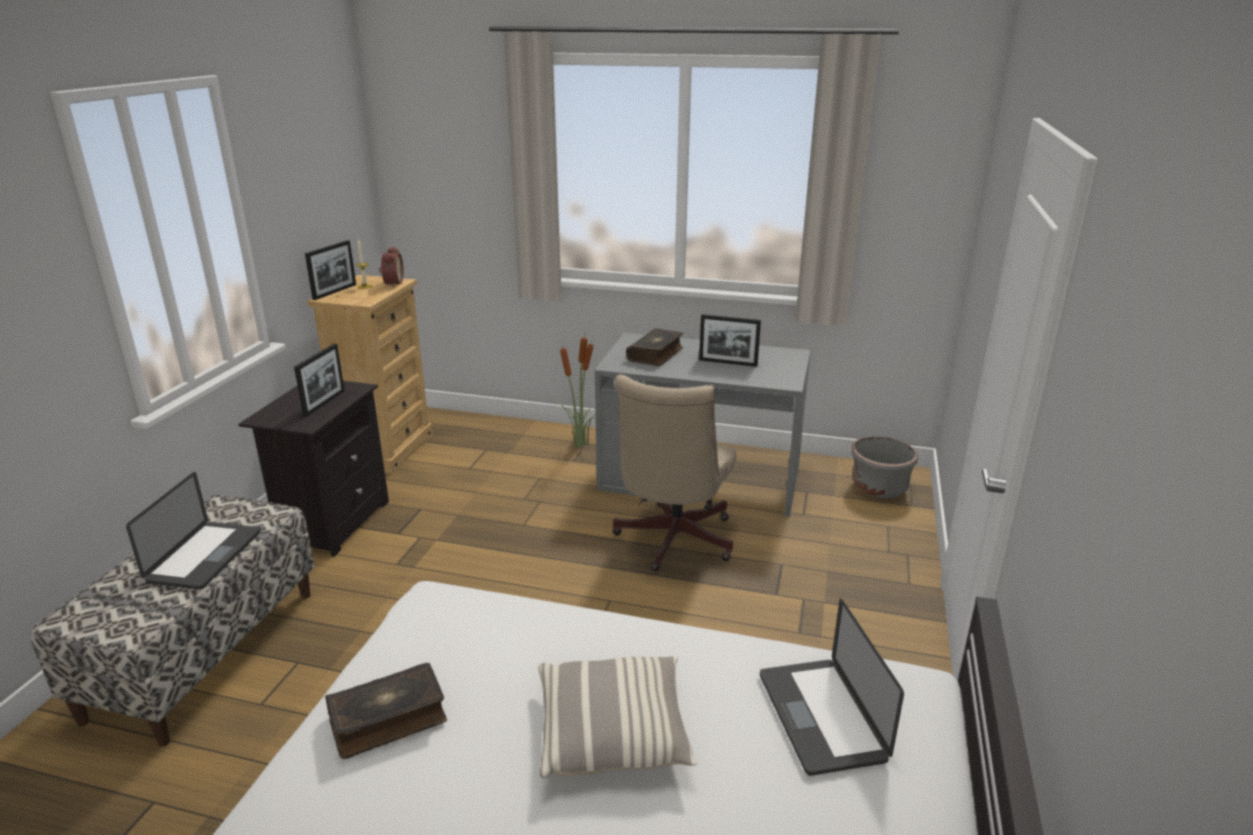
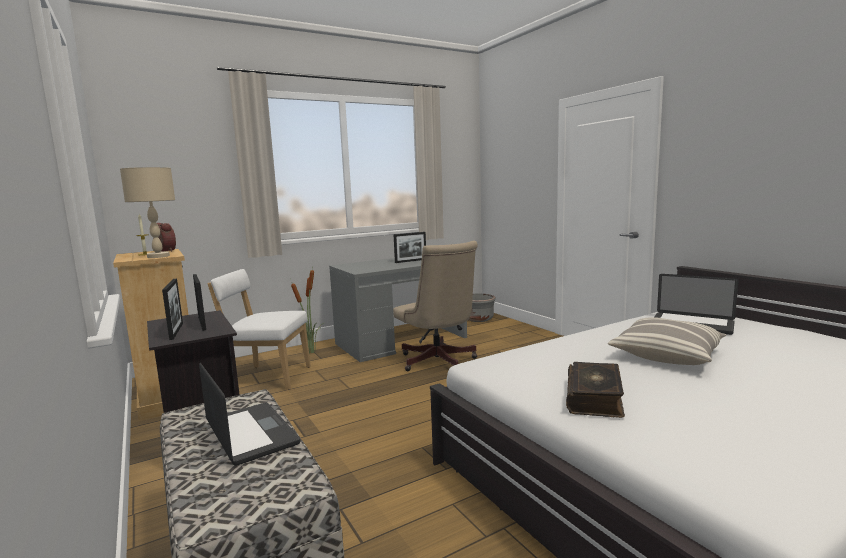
camera: 45 degrees left, 15 degrees down
(334, 292) = (125, 258): picture frame -> picture frame (176, 331)
(355, 299) = (158, 256): none -> beige table lamp
(487, 464) = (267, 377): none -> white chair
(656, 354) = (370, 266): book -> none

